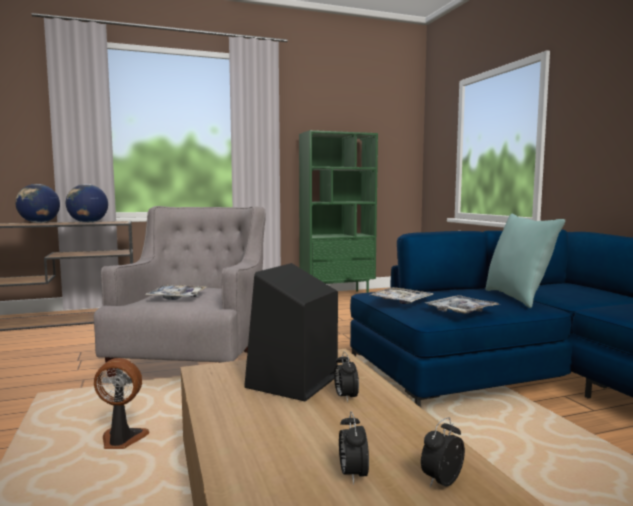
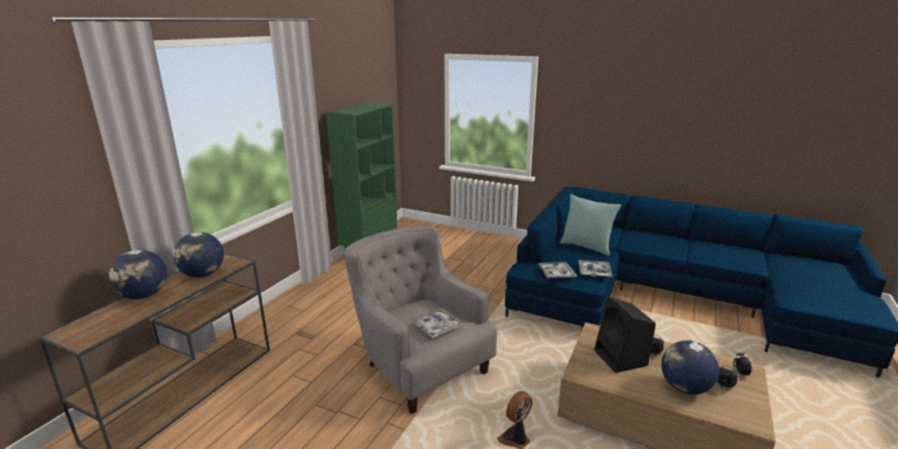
camera: 45 degrees left, 15 degrees up
(286, 440) = (684, 388): none -> globe

